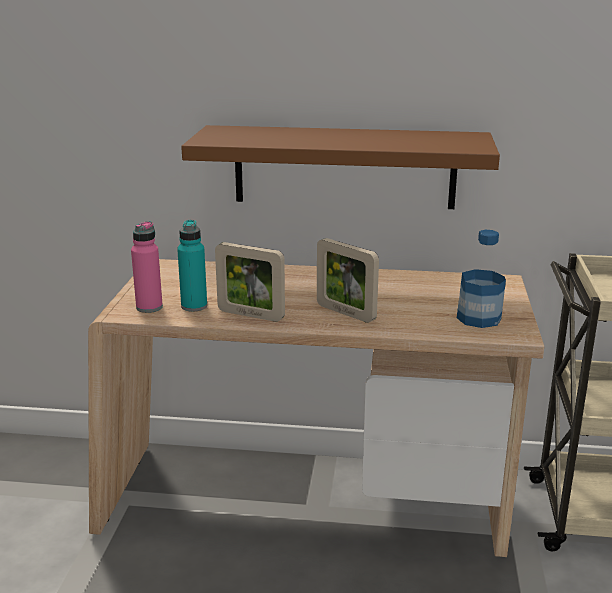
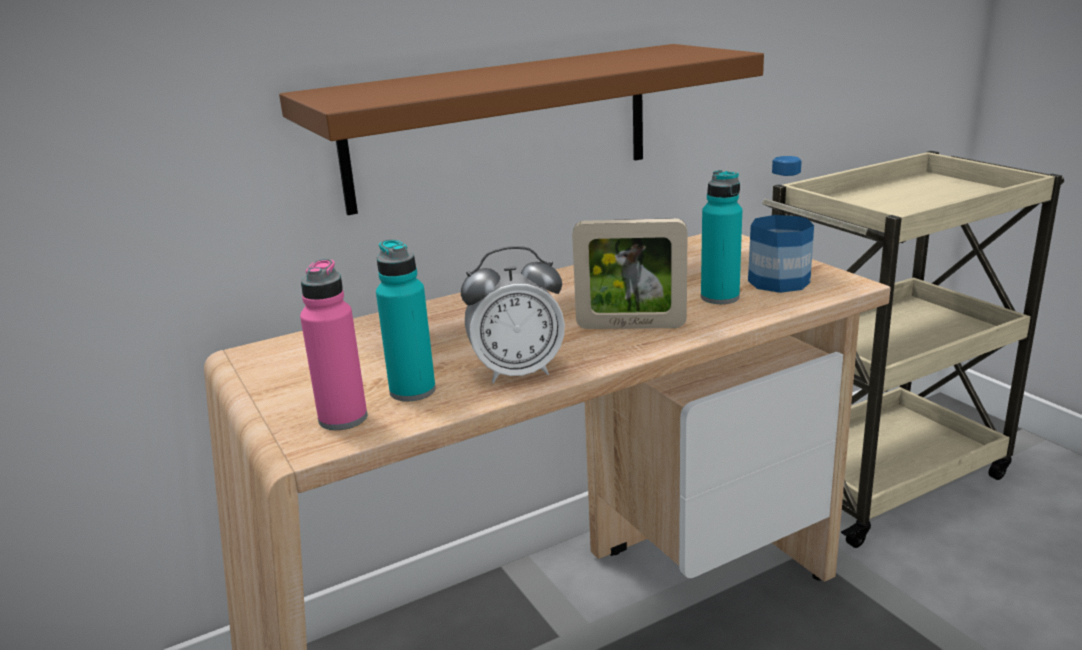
camera: 35 degrees left, 0 degrees up
(251, 315) = (517, 372): picture frame -> alarm clock
(424, 315) = (720, 297): none -> turquoise bottle

